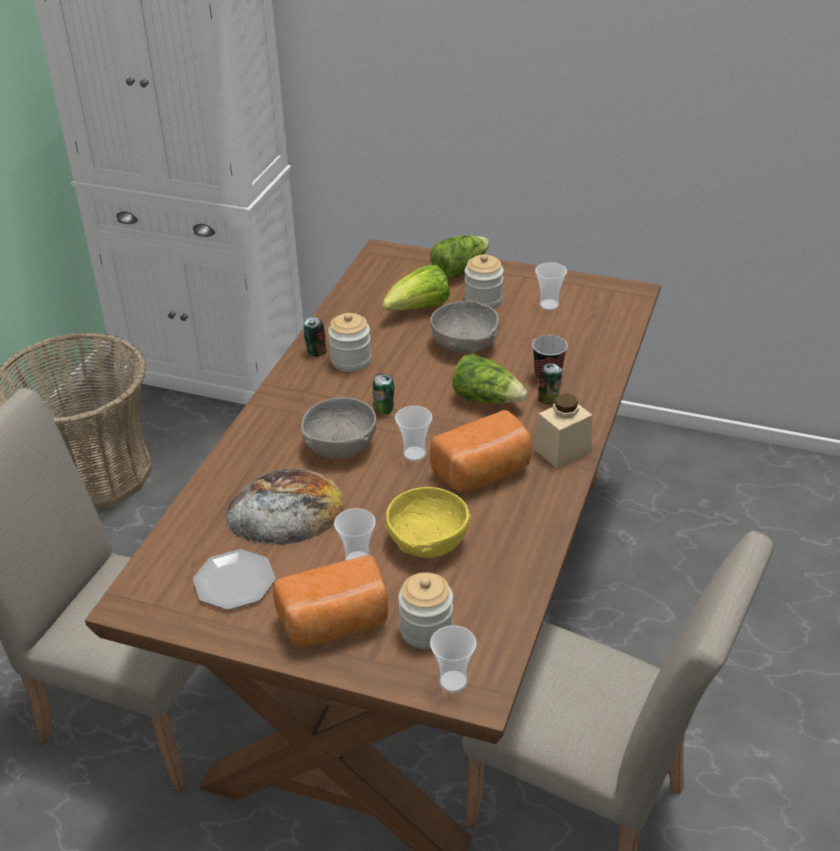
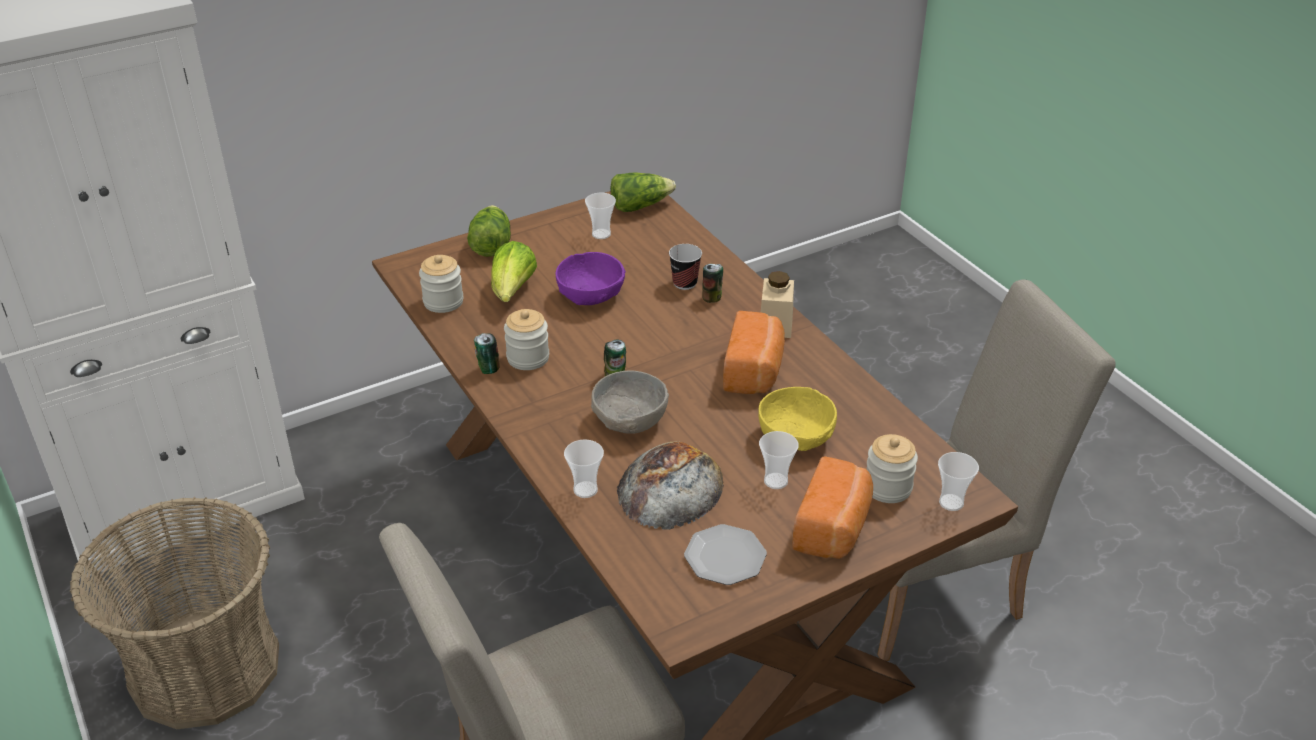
camera: 50 degrees left, 0 degrees up
(414, 454) = (689, 390): cup -> cup (585, 490)
(464, 344) = (591, 296): grey bowl -> purple bowl
(483, 300) = (548, 257): jar -> jar (443, 302)
(487, 399) = (672, 323): lettuce -> lettuce (640, 206)

